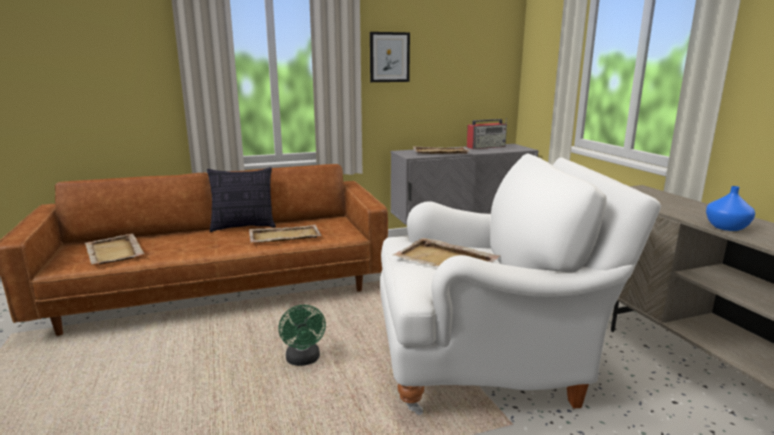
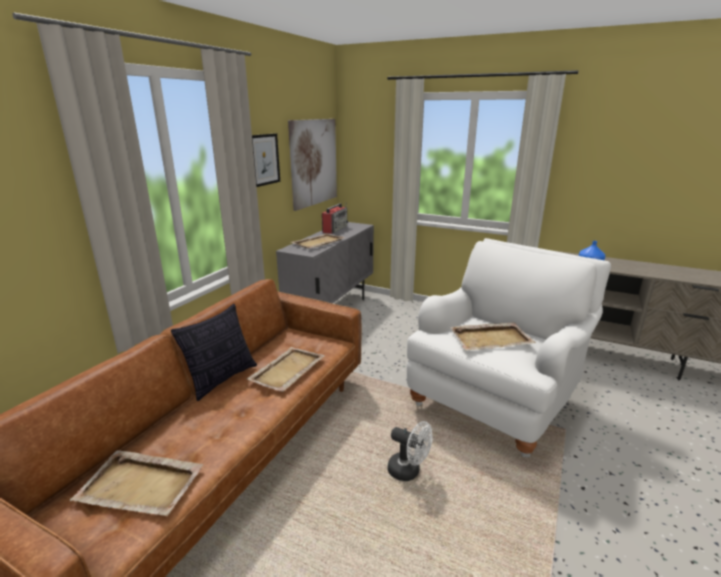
camera: 45 degrees left, 5 degrees up
(303, 360) = (408, 471): green fan -> white fan
(470, 69) = (313, 162): none -> picture

